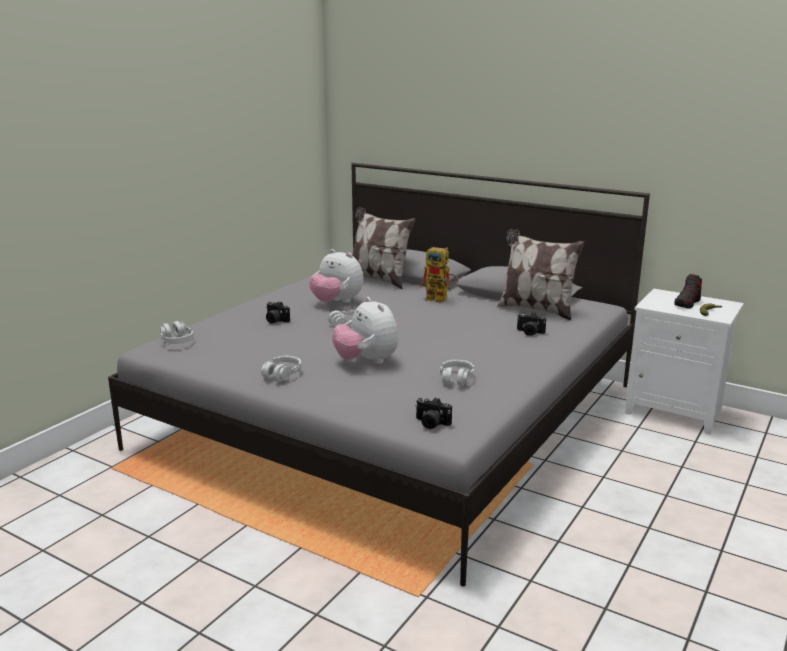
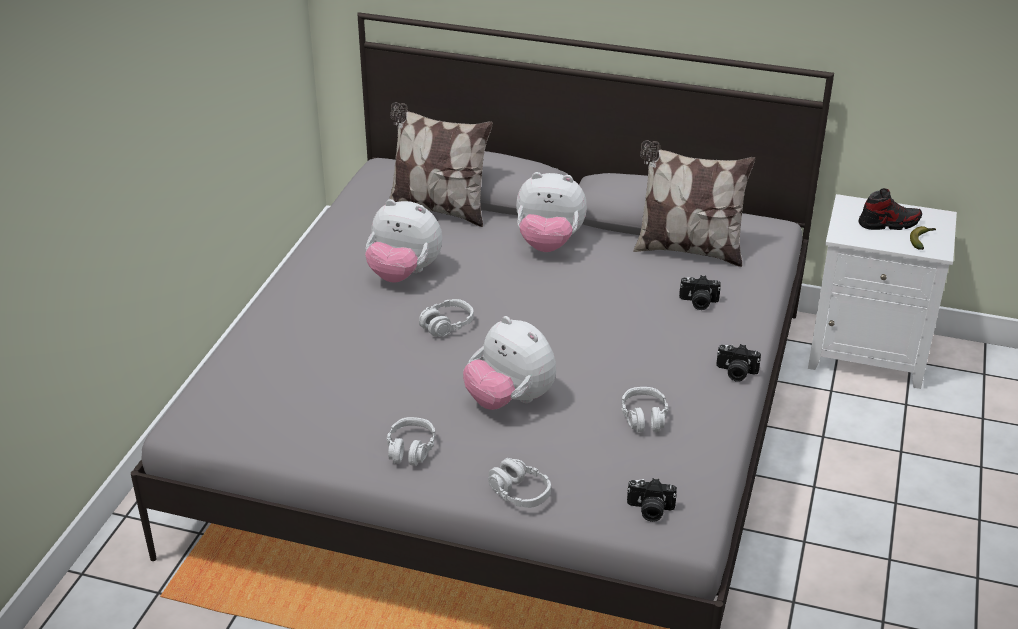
camera: 15 degrees left, 15 degrees up
(176, 341) = (219, 402): grey headphones -> grey headphones (519, 492)
(275, 320) = (338, 332): camera -> camera (736, 373)
(441, 299) = (549, 244): toy robot -> plush toy
(687, 303) = (888, 223): shoe -> shoe turned 120 degrees counterclockwise

